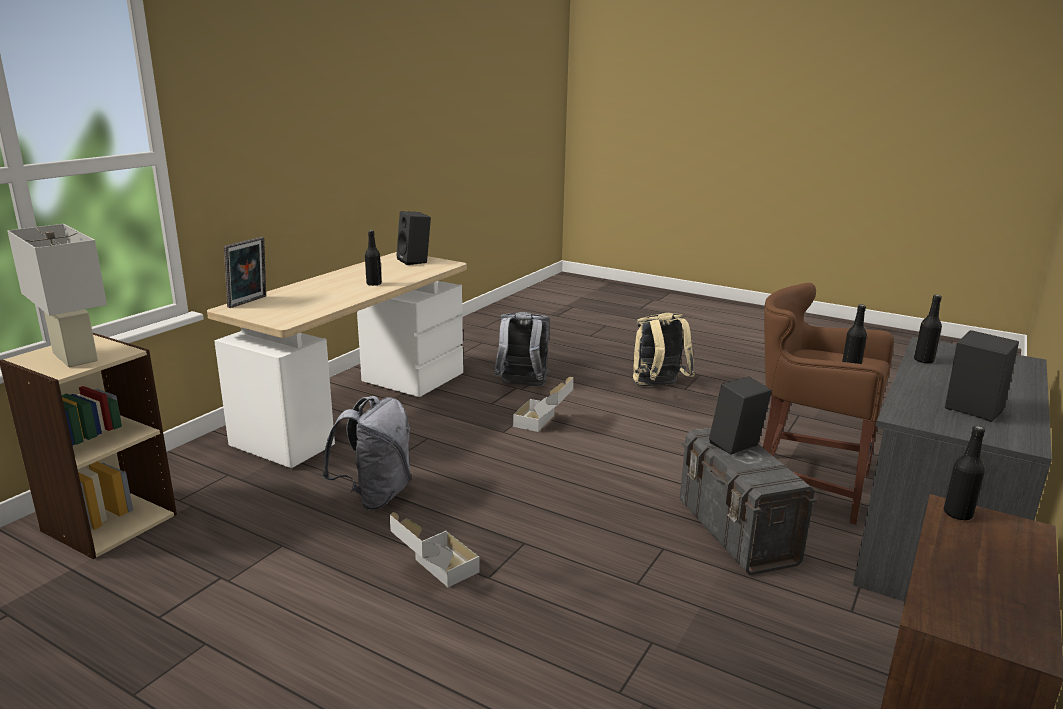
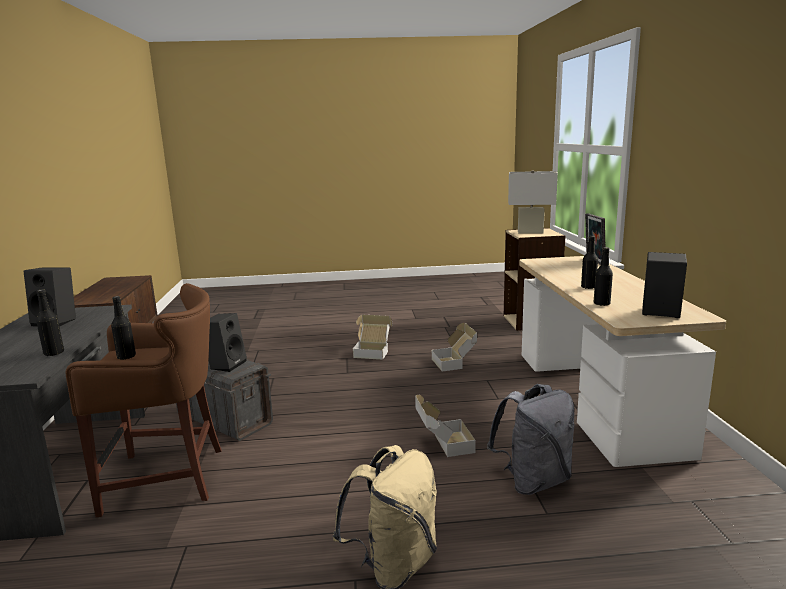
camera: 145 degrees right, 5 degrees down
(375, 496) = (455, 363): grey backpack -> cardboard box
(957, 514) = (106, 299): black bottle -> black bottle (601, 304)

